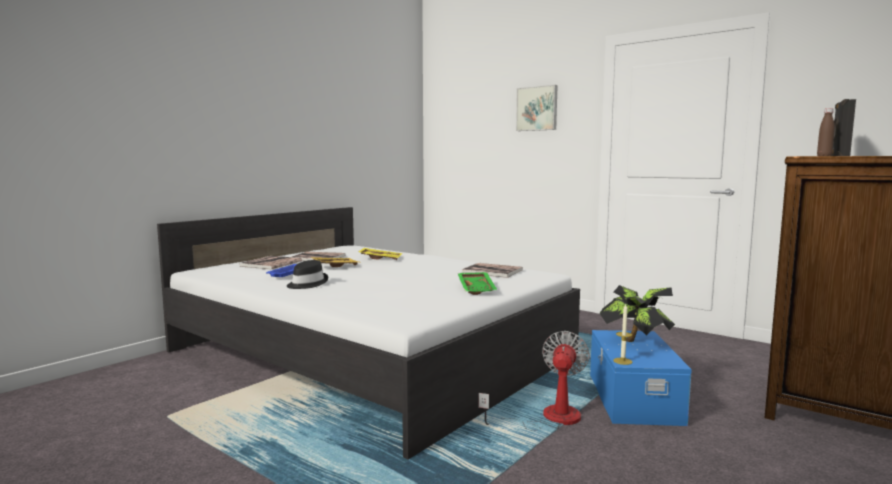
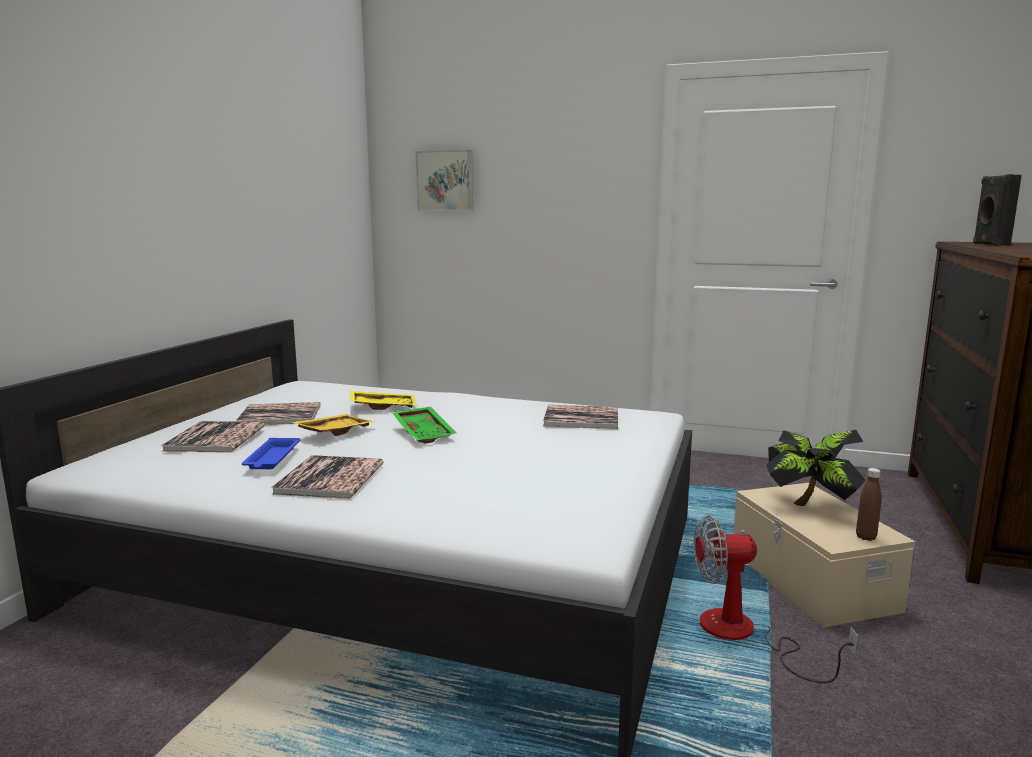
camera: 20 degrees left, 5 degrees up
(306, 284) = (330, 478): black hat -> book
(477, 289) = (605, 457): green tray -> green tray (425, 433)
(537, 108) = (561, 164): picture -> picture (445, 181)
(548, 418) = (744, 636): fan -> fan turned 90 degrees counterclockwise
(622, 361) = (830, 541): candle -> none
(632, 399) = (810, 581): blue storage box -> beige storage box
(824, 156) = (989, 246): brown bottle -> brown bottle (866, 537)

